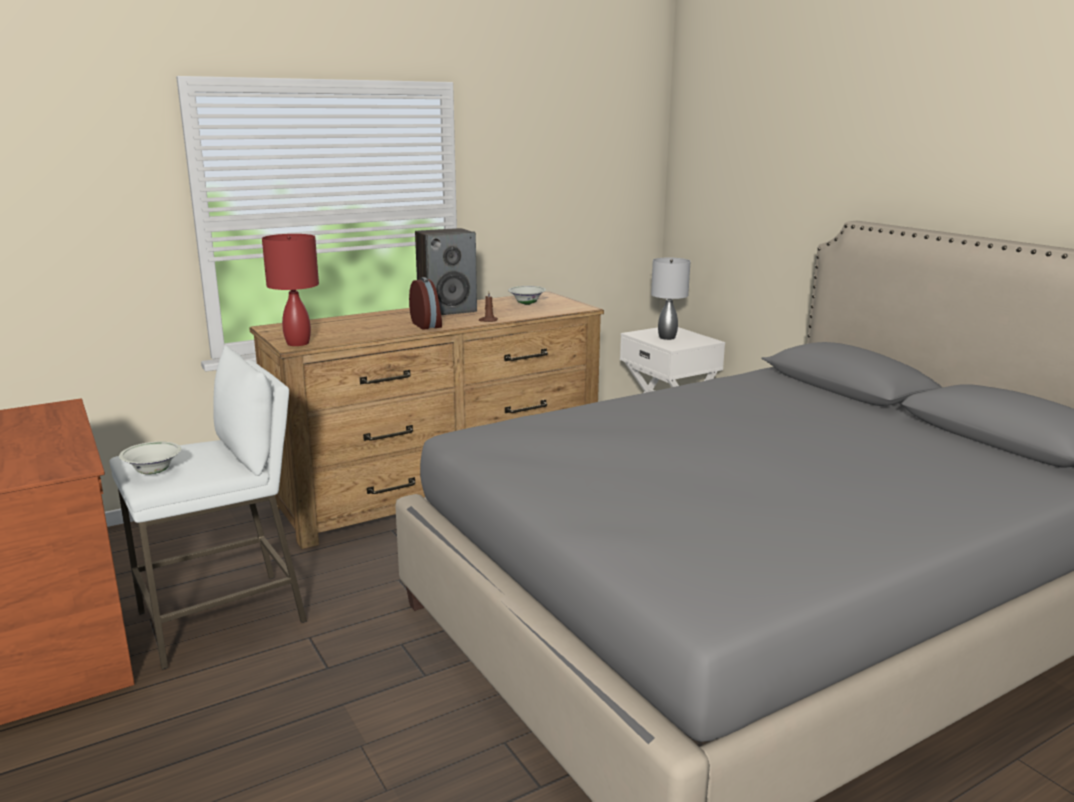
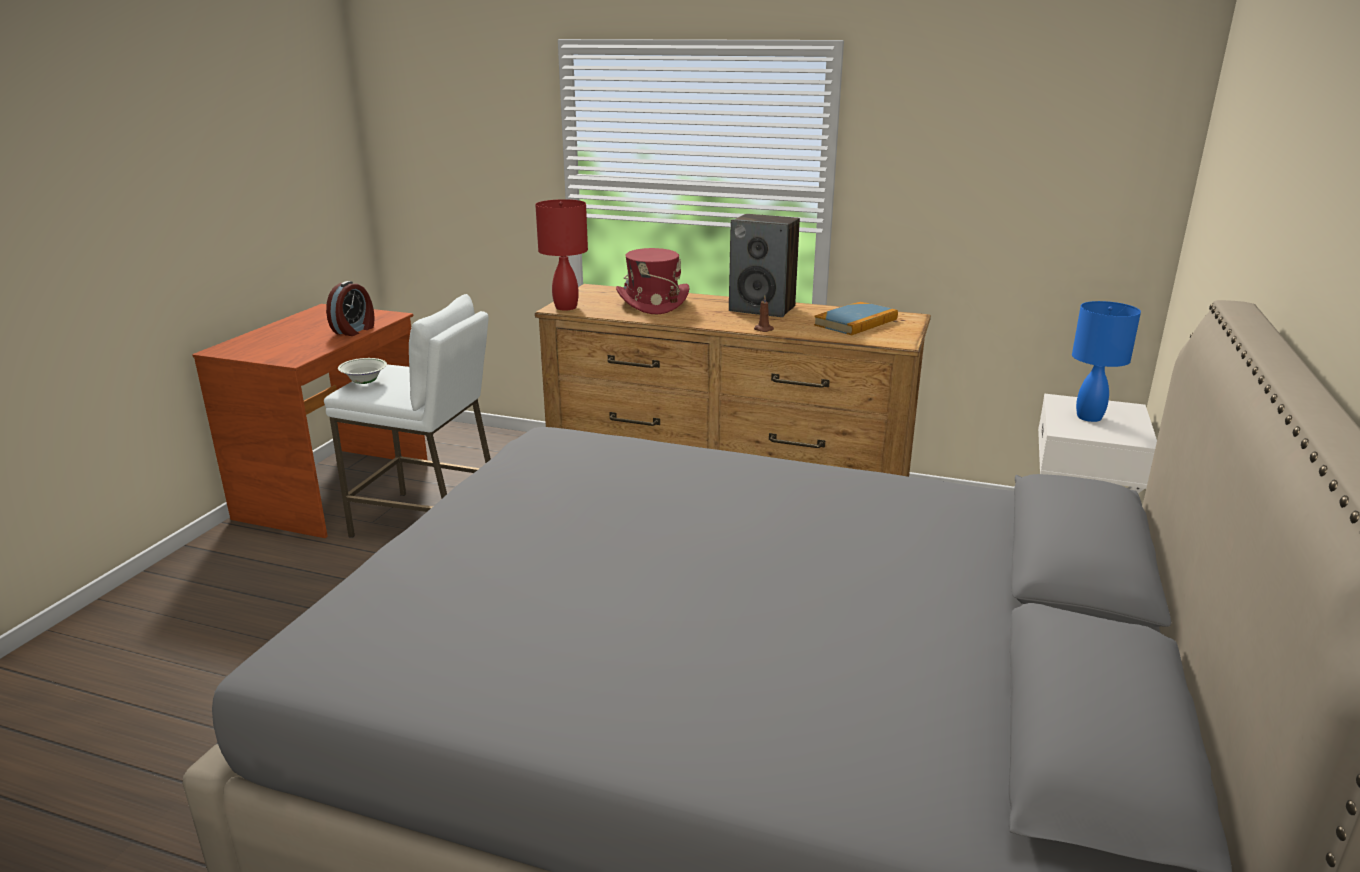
camera: 50 degrees right, 5 degrees up
(357, 324) = (652, 303): none -> red hat
(427, 325) = (700, 318): alarm clock -> alarm clock (354, 330)
(527, 304) = (856, 322): white bowl -> book
(667, 337) = (1089, 417): grey table lamp -> blue table lamp

